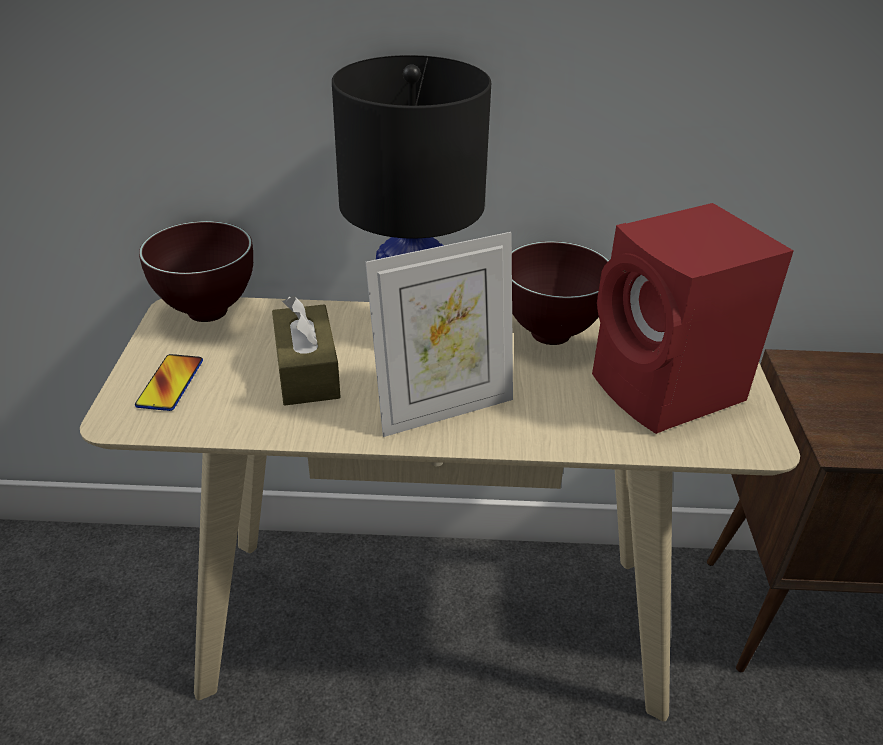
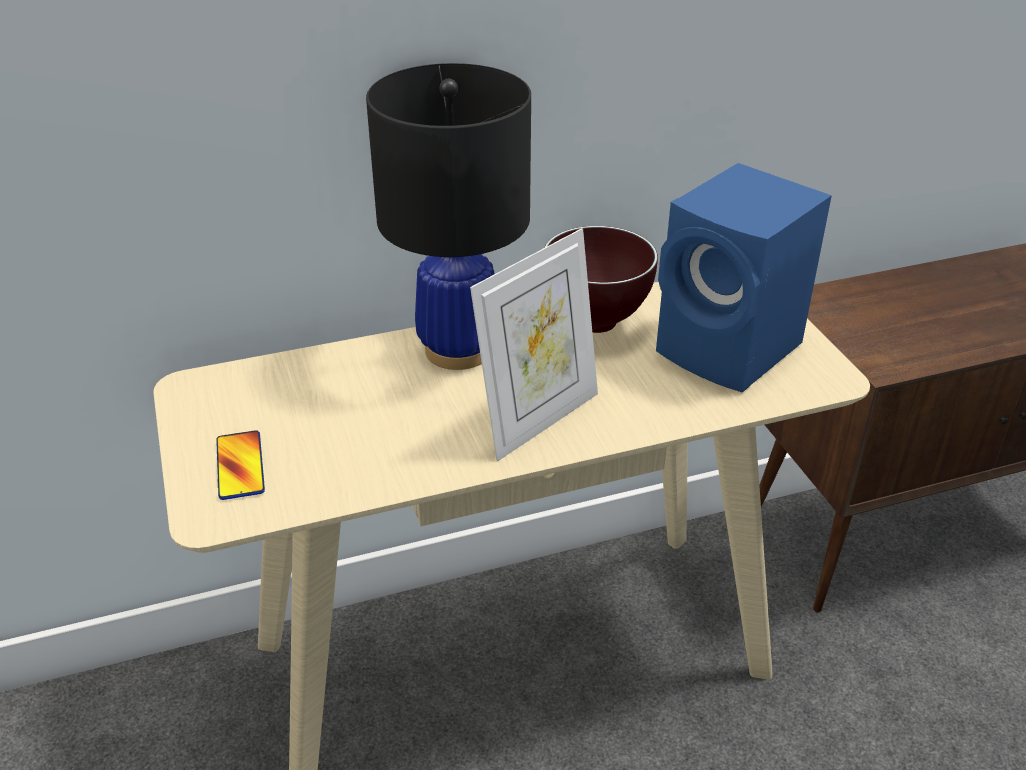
camera: 20 degrees left, 0 degrees up
(208, 314) = (229, 384): brown bowl -> none
(307, 371) = (378, 417): brown tissue box -> none
(669, 391) = (732, 351): red speaker -> blue speaker

